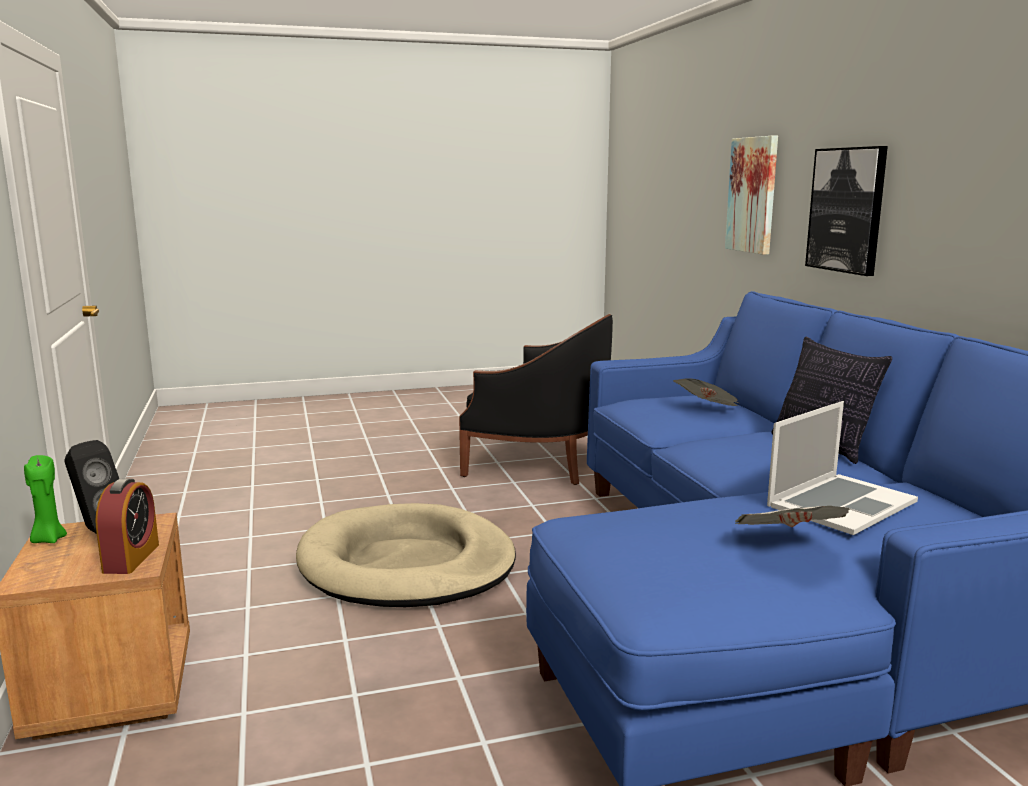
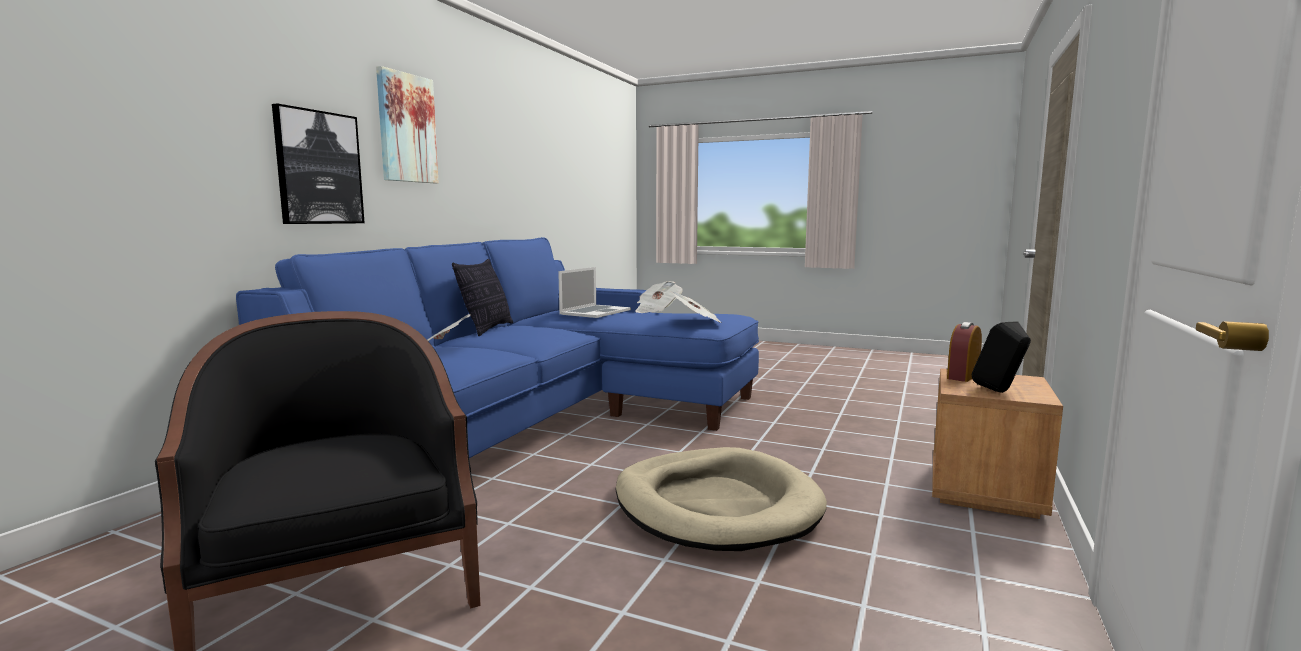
camera: 140 degrees left, 5 degrees down
(48, 539) = (1038, 394): green candle -> none
(618, 520) = (696, 321): none -> newspaper
(753, 195) = (138, 140): picture -> picture (406, 128)
(840, 503) = (595, 312): laptop -> laptop turned 120 degrees clockwise

